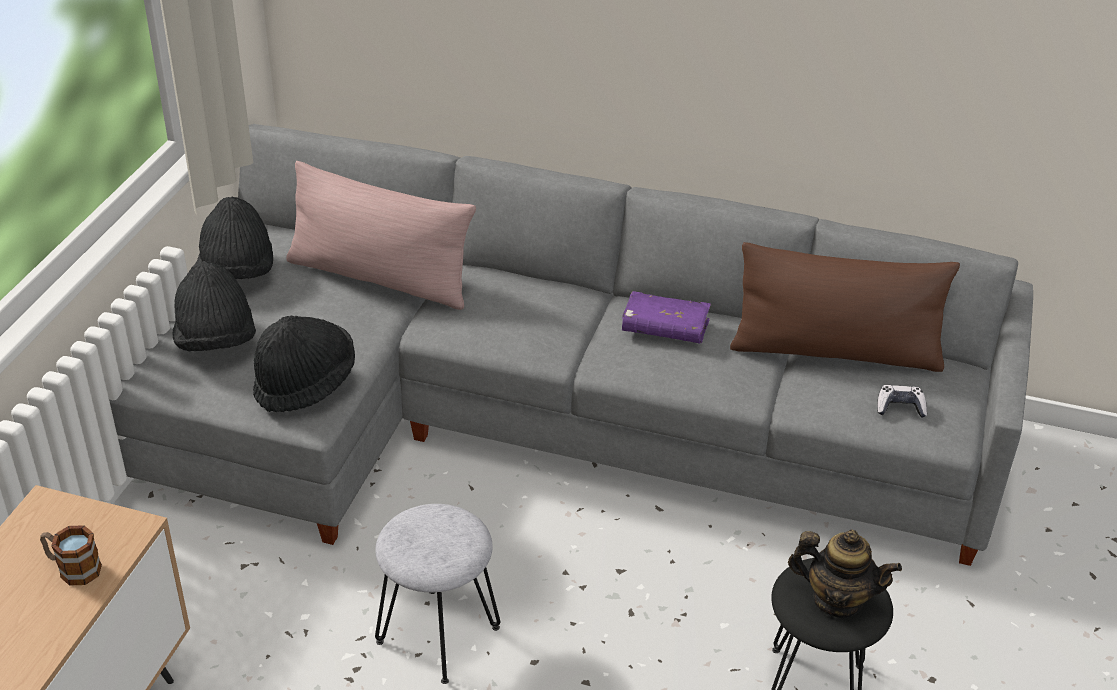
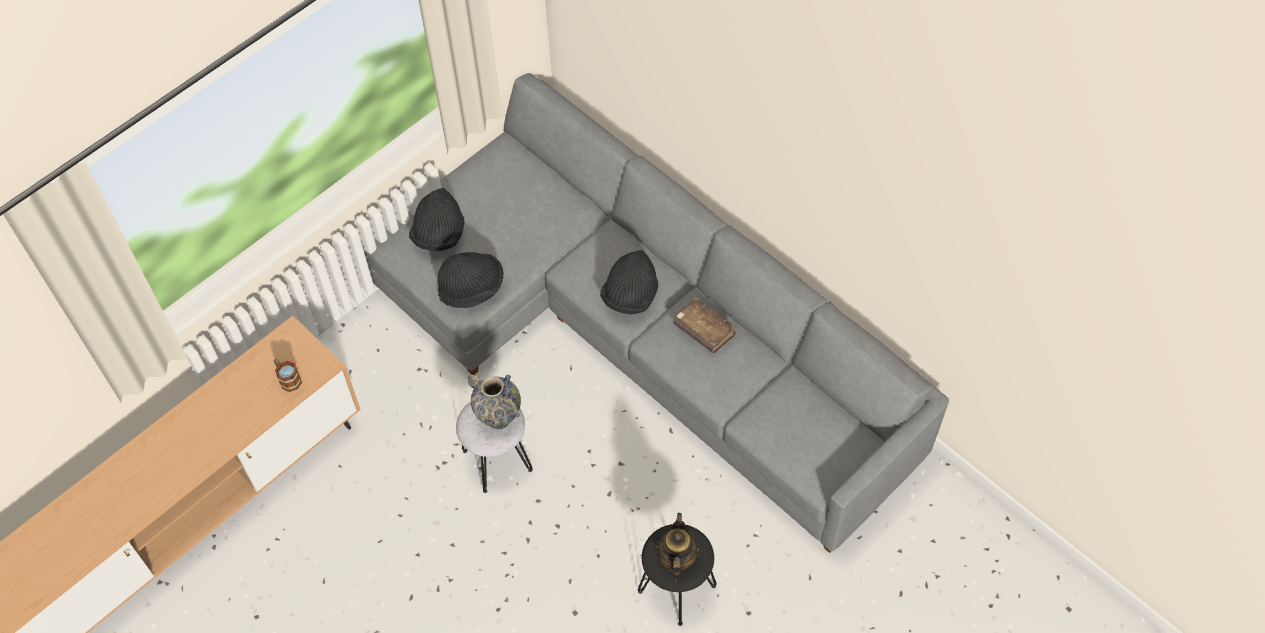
camera: 30 degrees right, 20 degrees up
(237, 273) = (478, 181): black hat -> black hat (630, 295)
(379, 278) = (558, 218): pink pillow -> none
(445, 528) = (498, 418): none -> vase
(664, 328) = (704, 330): purple book -> brown book
(835, 352) = (797, 392): brown pillow -> none
(837, 600) = (676, 559): teapot -> teapot turned 135 degrees counterclockwise
(900, 407) = (803, 451): game controller -> none

